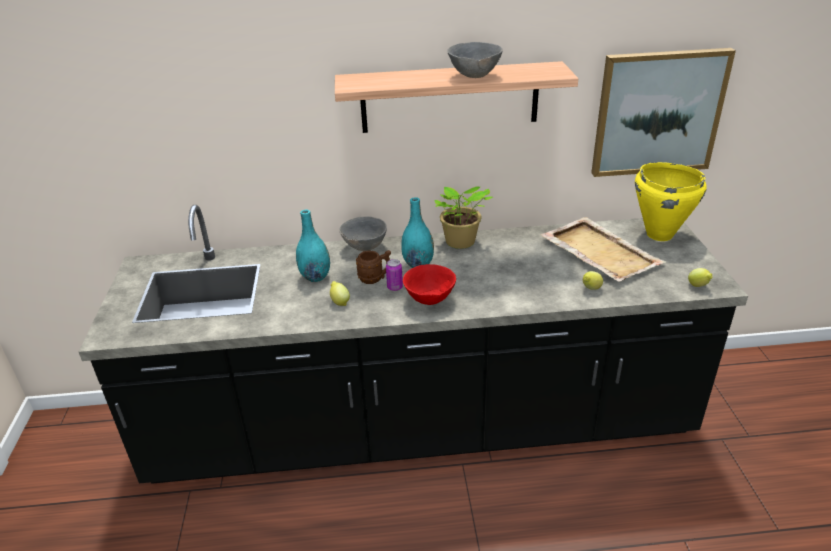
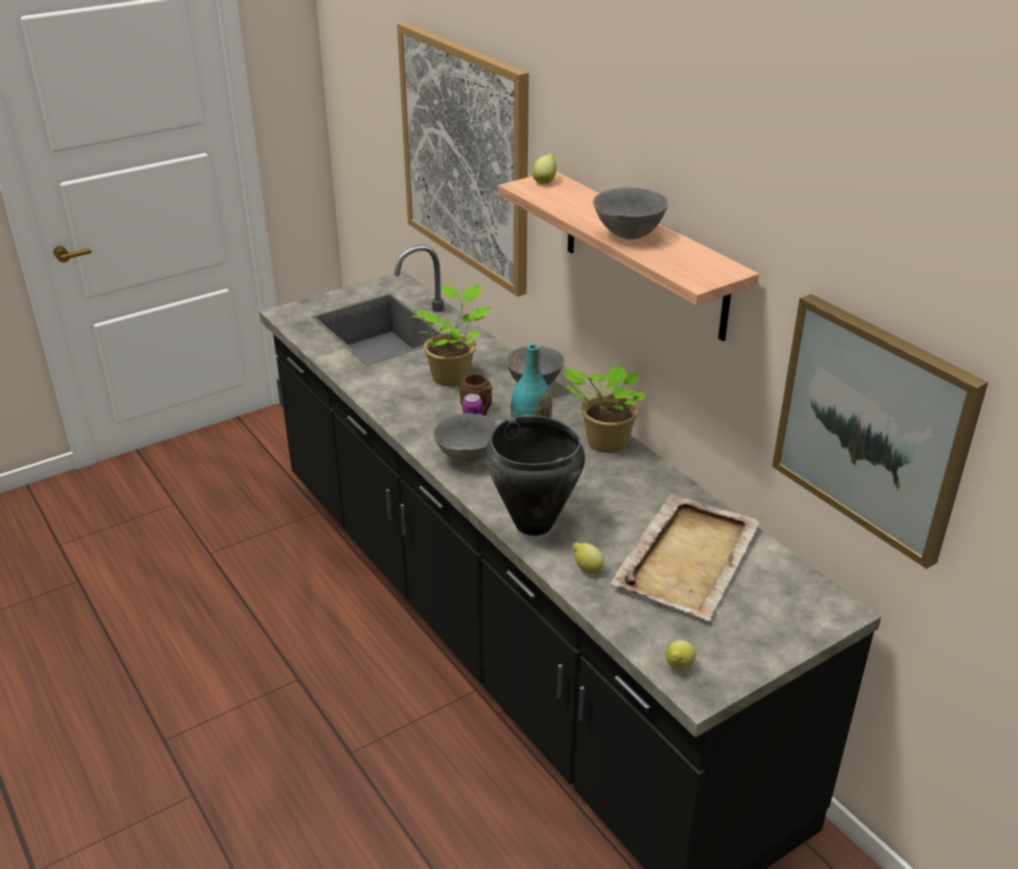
camera: 60 degrees right, 0 degrees up
(202, 111) = (465, 156): none -> picture
(315, 277) = (452, 376): turquoise vase -> potted plant
(339, 302) = (420, 405): lemon -> lemon (544, 181)
(429, 300) = (467, 457): red bowl -> grey bowl
(530, 295) = (533, 524): none -> black cooking pot
(659, 234) = (794, 605): yellow cooking pot -> none

